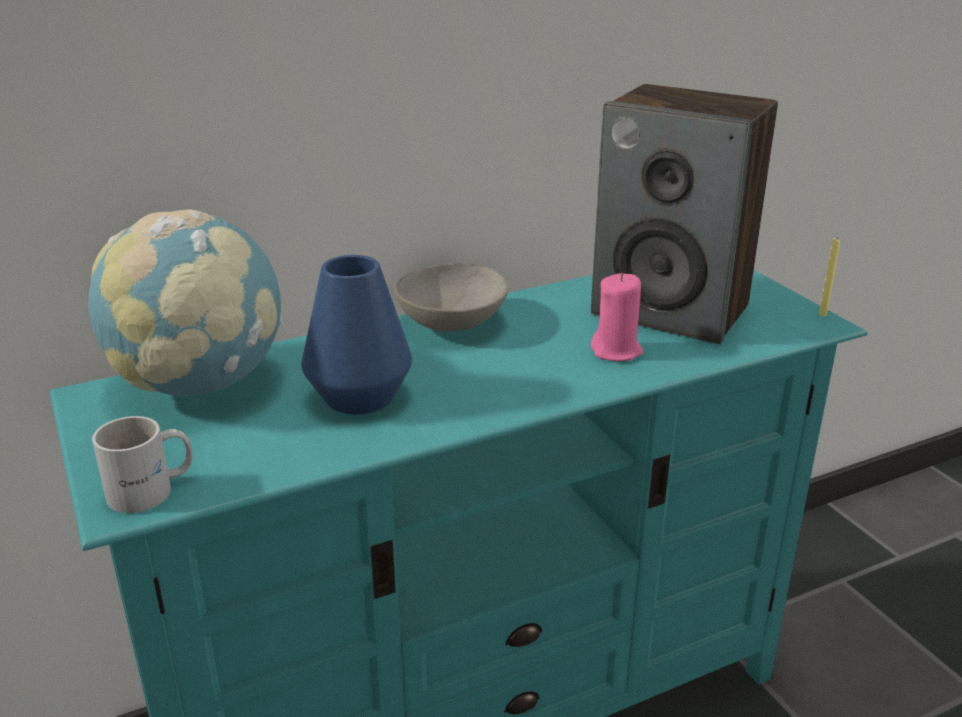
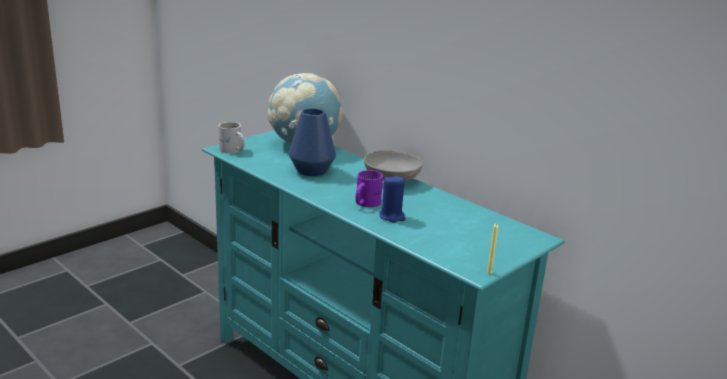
camera: 70 degrees right, 5 degrees down
(551, 366) = (365, 203): none -> purple mug
(616, 351) = (392, 216): pink candle -> blue candle
(672, 310) = (453, 228): speaker -> none

